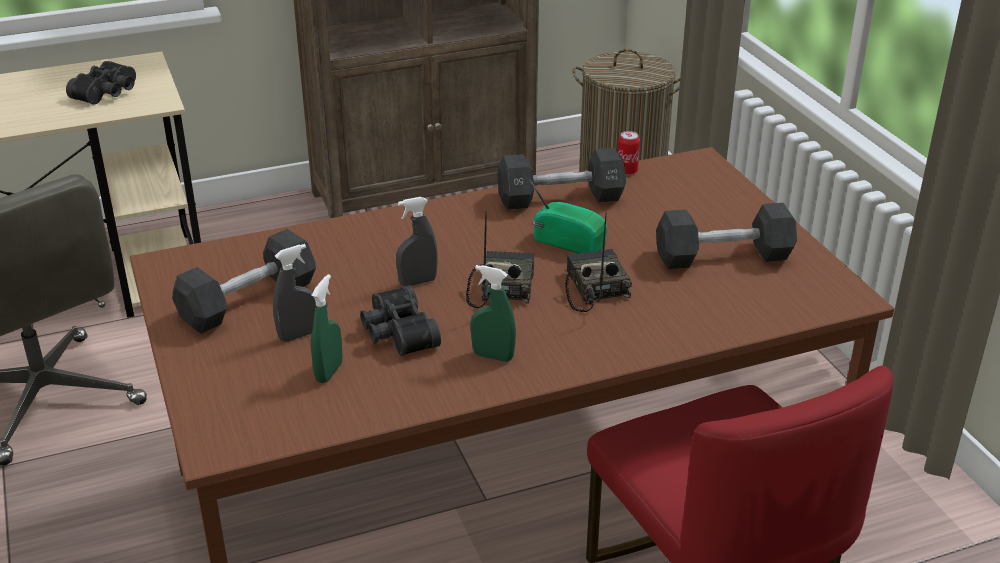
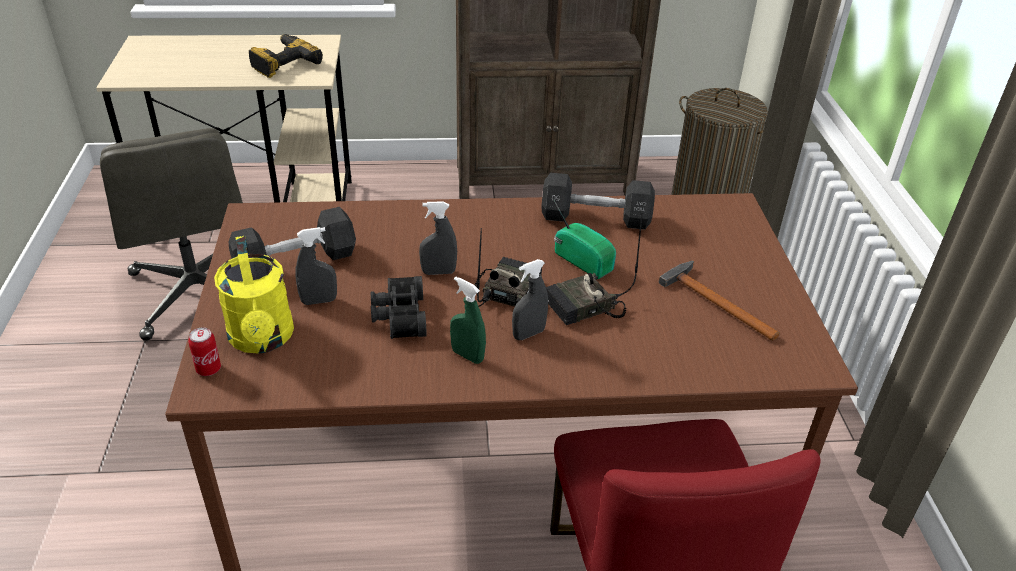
camera: 15 degrees right, 5 degrees up
(108, 93) = (283, 63): black binoculars -> power drill
(255, 385) = (263, 339): none -> yellow watering can
(329, 372) = (326, 340): green spray bottle -> none
(547, 323) = (528, 334): none -> grey spray bottle
(593, 288) = (584, 308): radio -> radio turned 120 degrees counterclockwise
(627, 171) = (665, 203): can -> can (208, 369)
(723, 256) = (715, 302): black dumbbell -> hammer

